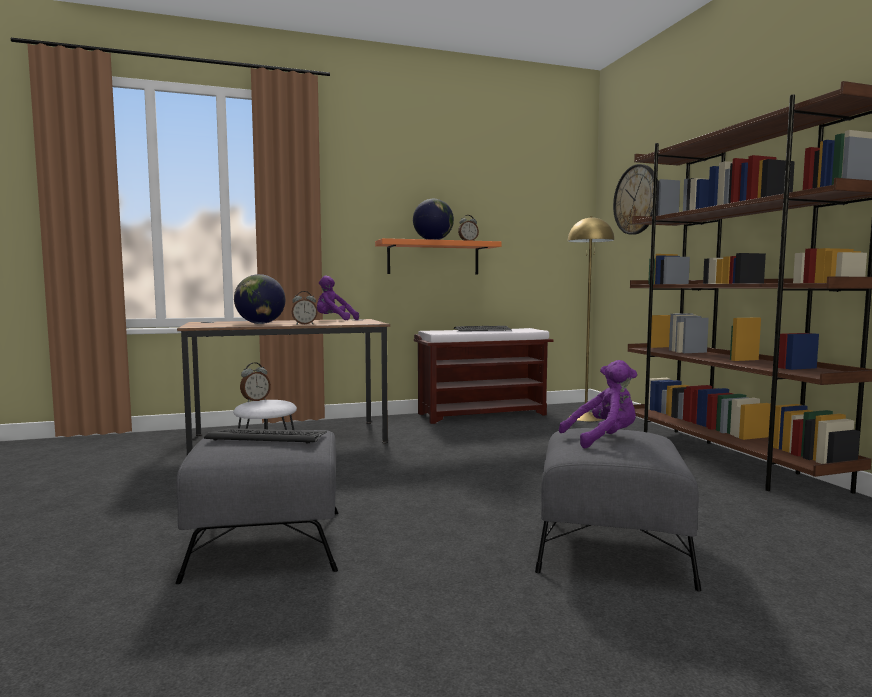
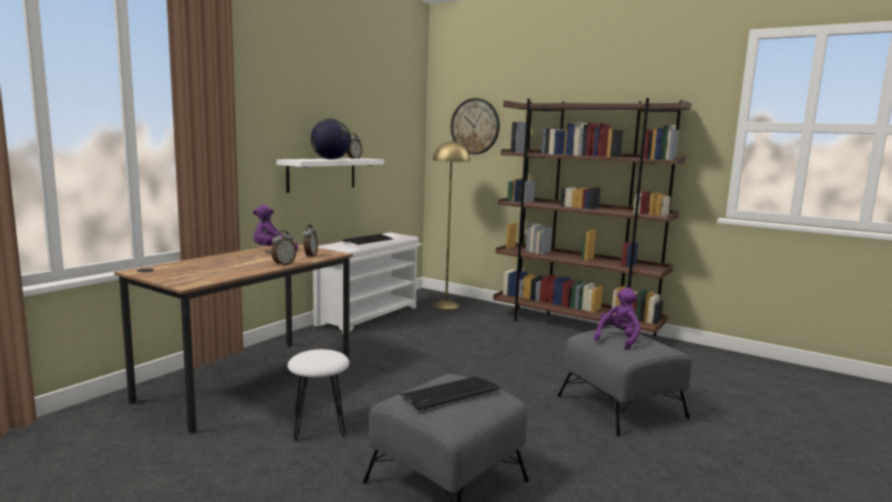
camera: 40 degrees left, 5 degrees up
(255, 400) = (301, 356): alarm clock -> alarm clock (310, 256)
(260, 323) = (231, 268): globe -> none
(433, 258) = (322, 174): orange shelf -> white shelf
(483, 414) = (368, 315): brown bench -> white bench

